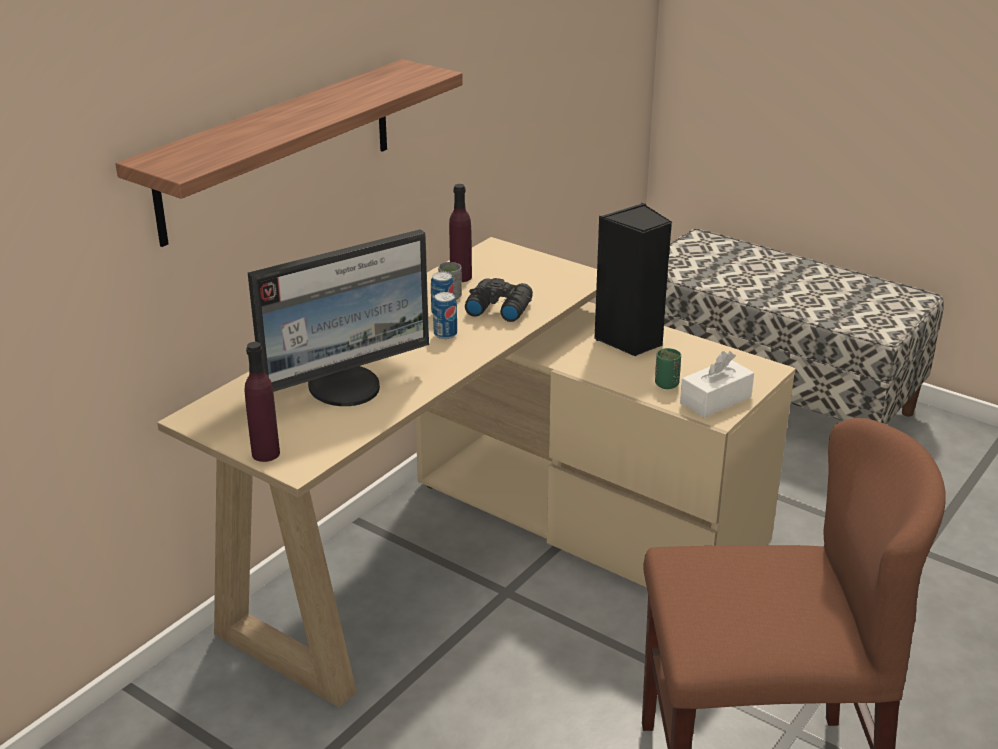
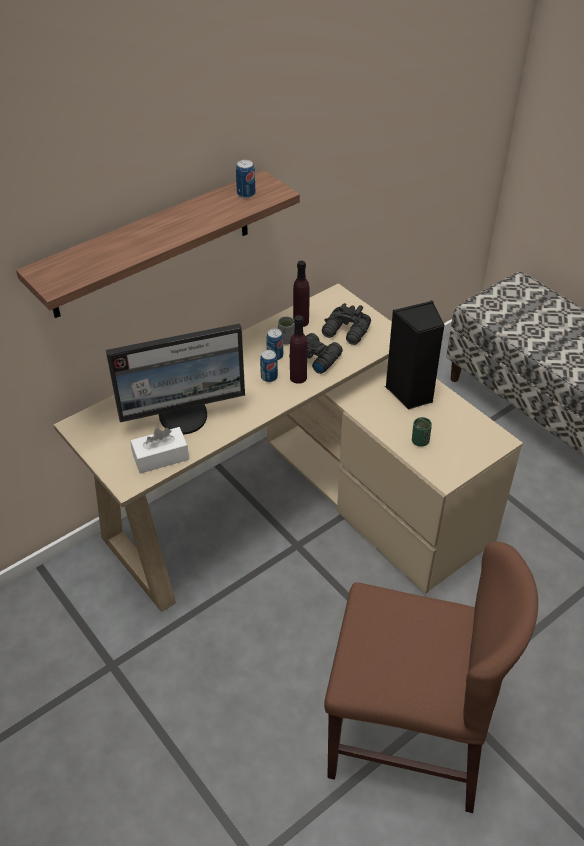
camera: 15 degrees right, 15 degrees up
(265, 453) = (111, 467): purple bottle -> purple bottle (298, 377)
(393, 77) = (246, 194): none -> can
(526, 279) = (346, 332): none -> black binoculars
(715, 400) = (449, 463): white tissue box -> white tissue box (161, 457)

